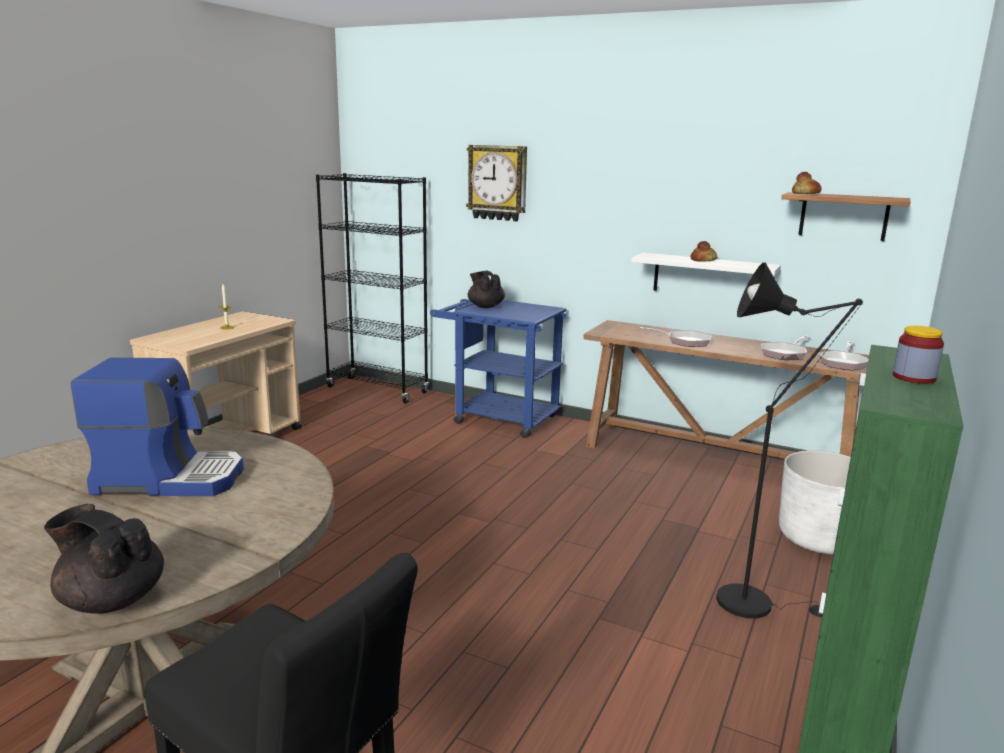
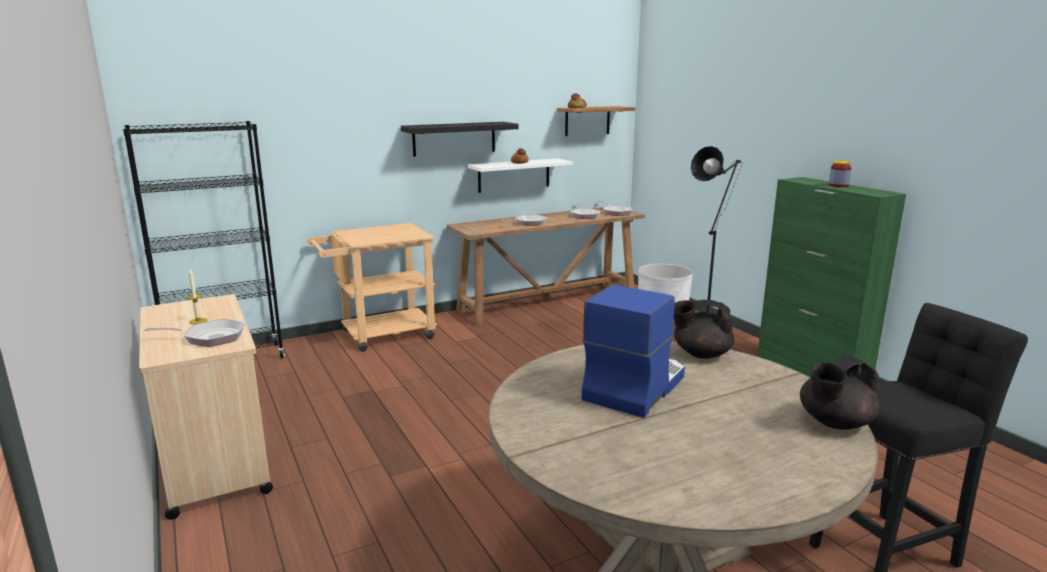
camera: 55 degrees left, 0 degrees up
(196, 337) = (210, 337): none -> frying pan
(485, 306) = (359, 236): black teapot -> black teapot (700, 354)
(497, 183) = (330, 120): wall clock -> none
(497, 417) = (379, 335): blue cart -> beige cart
(629, 218) = (454, 138): none -> black shelf

